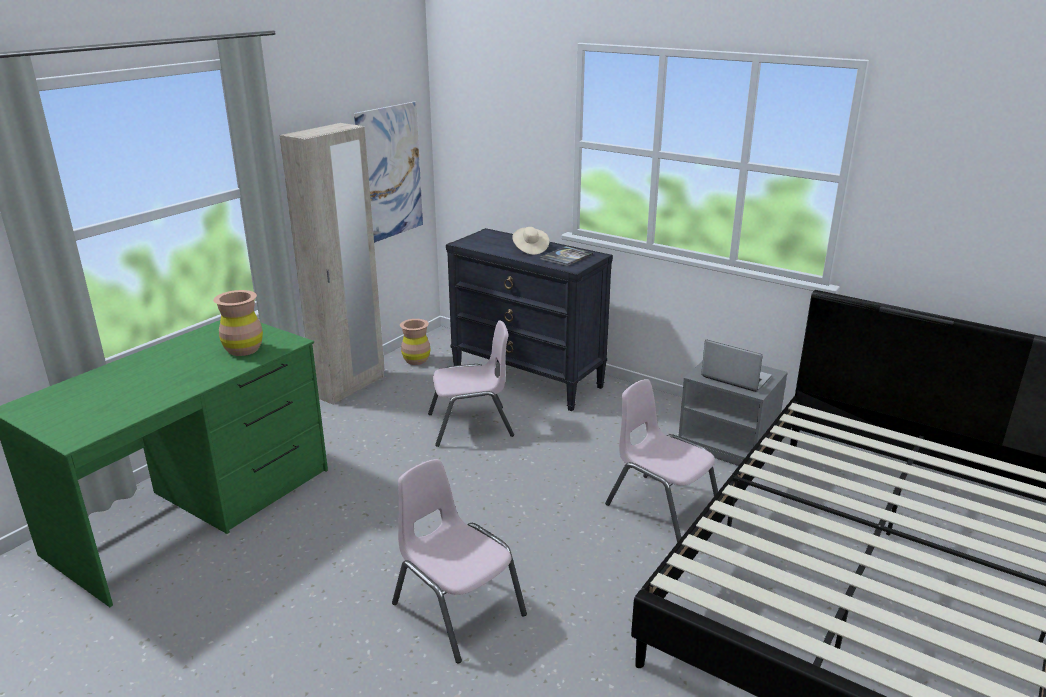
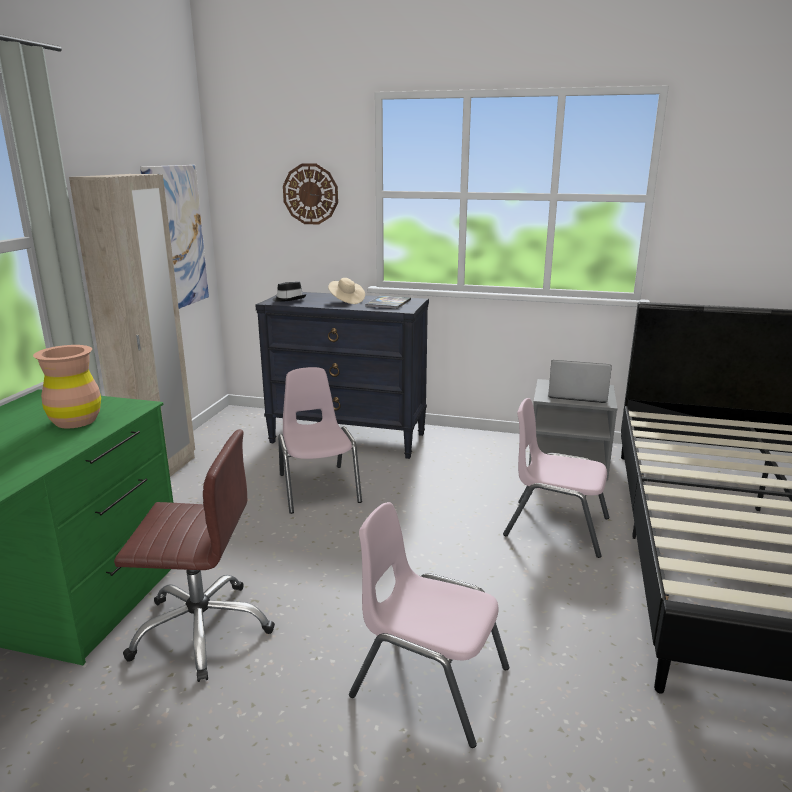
camera: 20 degrees left, 5 degrees down
(316, 527) = (202, 629): none -> brown office chair
(416, 360) = (221, 438): brown vase -> none
(471, 426) = (318, 488): pink chair -> pink chair turned 75 degrees counterclockwise
(480, 241) = (289, 299): none -> black hat
(517, 136) = (310, 194): none -> wall clock

